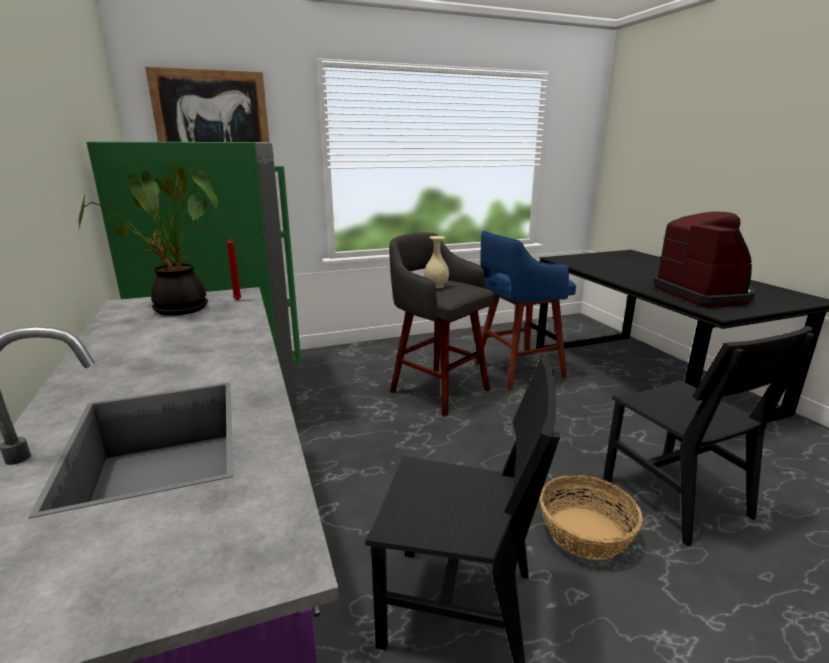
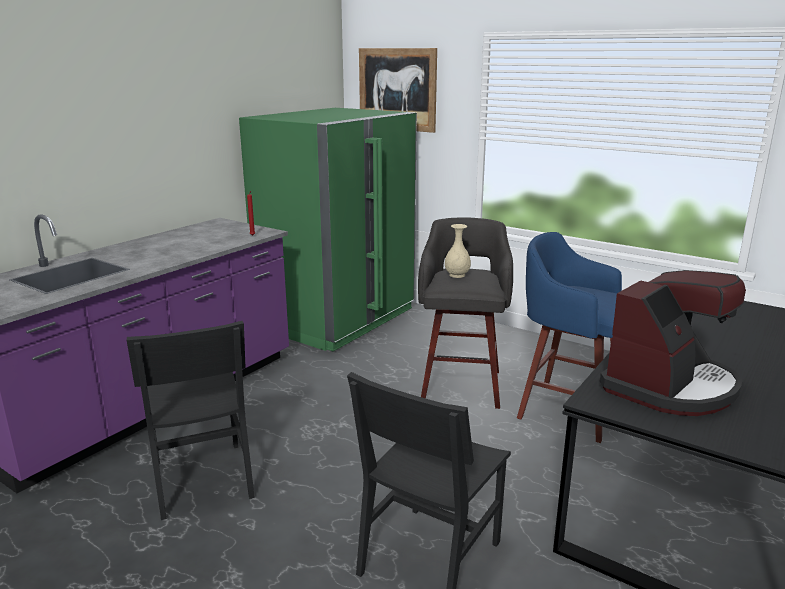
camera: 55 degrees right, 0 degrees up
(176, 310) = (219, 231): potted plant -> none
(585, 533) = (323, 513): basket -> none

